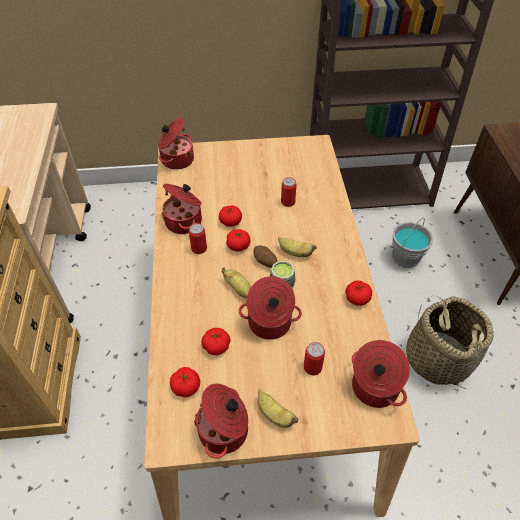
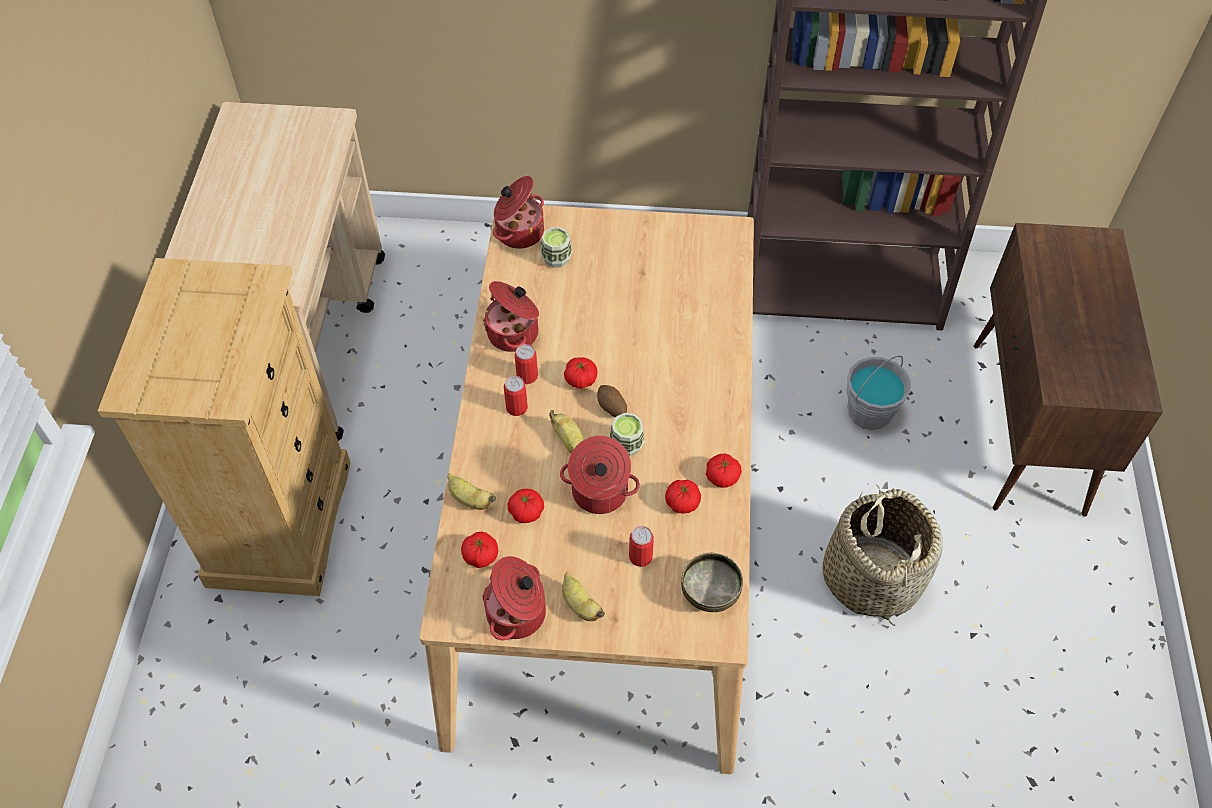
camera: 10 degrees right, 5 degrees up
(205, 172) = (556, 258): none -> cup
(230, 222) = (577, 342): tomato -> tomato (682, 503)
(288, 202) = (664, 322): can -> can (516, 407)
(295, 253) = (655, 401): banana -> banana (470, 499)
(373, 388) = (710, 593): cooking pot -> bowl

